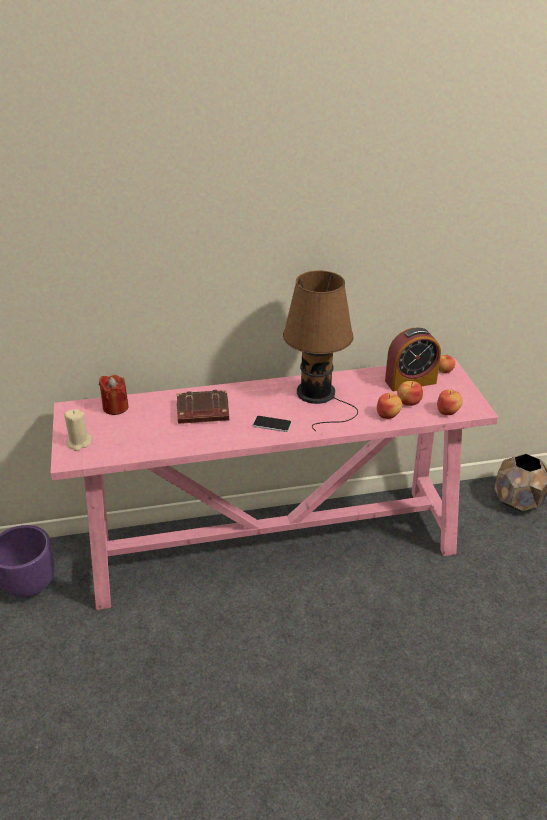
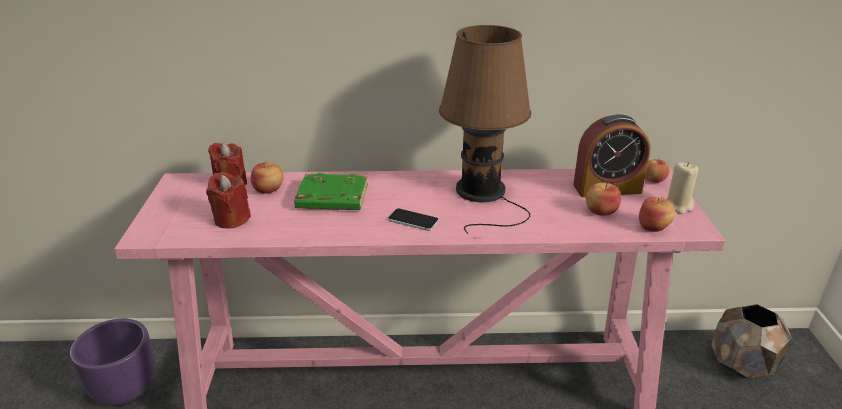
camera: 10 degrees right, 5 degrees down
(79, 443) = (167, 218): beige candle -> beige candle (678, 206)
(131, 438) = (231, 219): none -> red candle
(202, 412) = (331, 198): brown book -> green book
(388, 415) = (570, 224): apple -> apple (269, 190)

